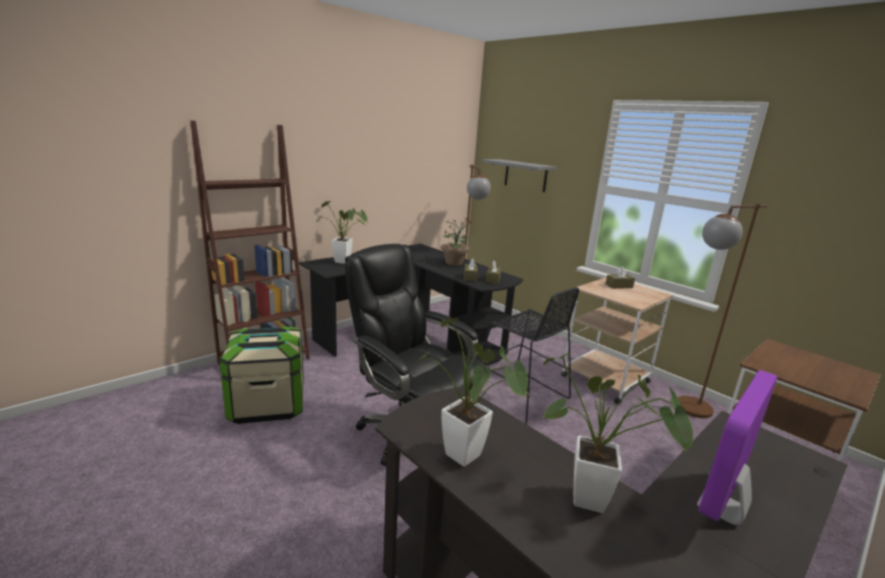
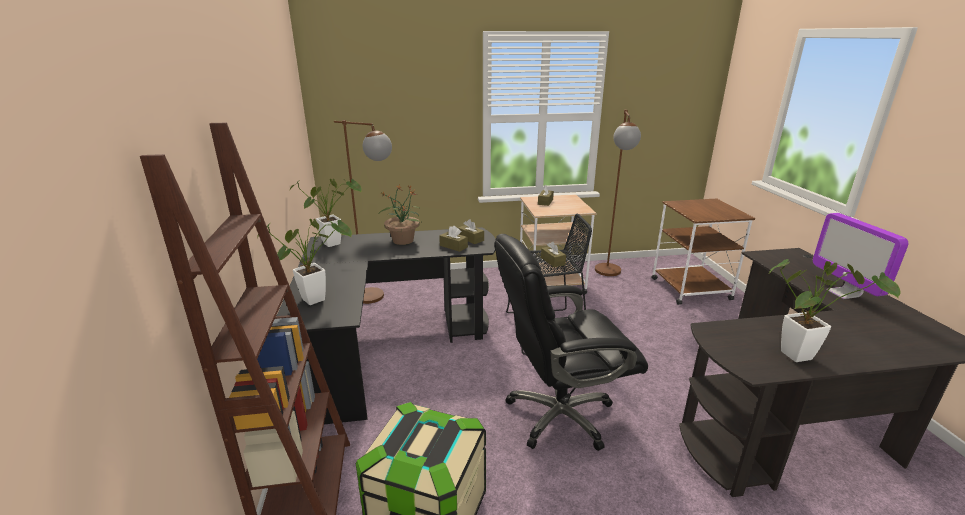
camera: 55 degrees left, 5 degrees up
(525, 175) = (392, 120): grey shelf -> none
(532, 324) = (553, 261): none -> brown tissue box
(598, 502) = (845, 326): potted plant -> potted plant (336, 243)

